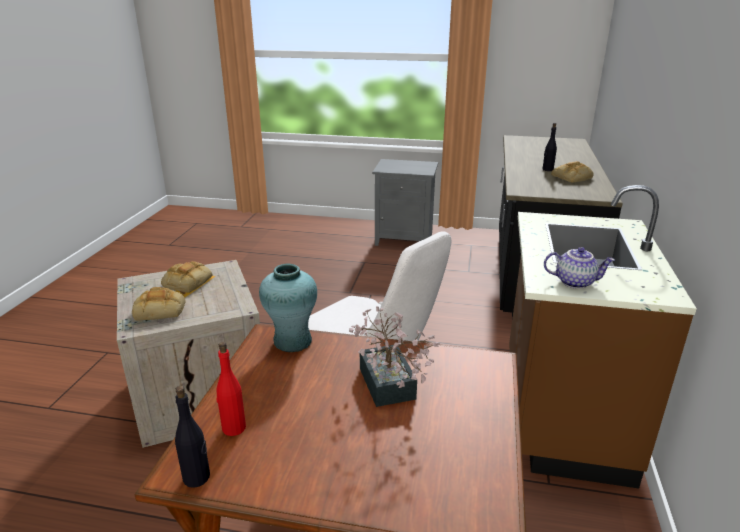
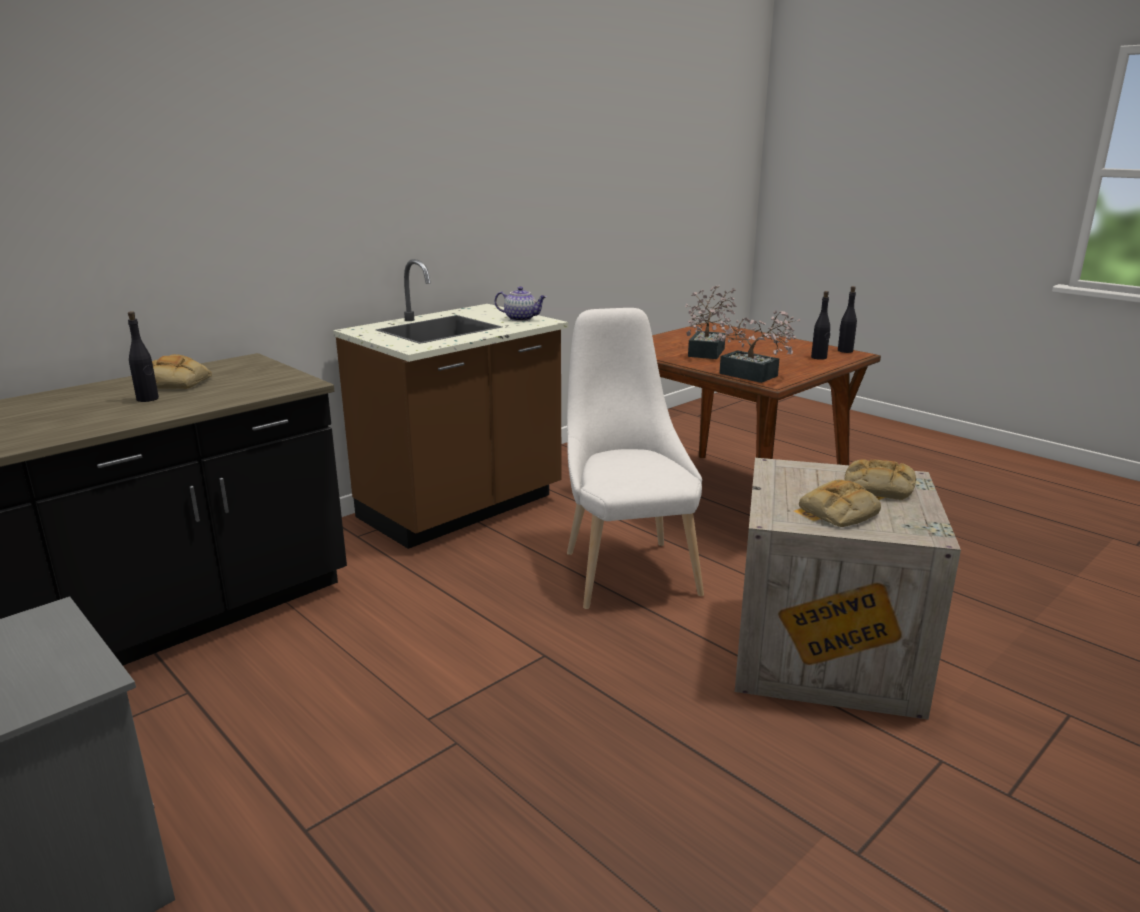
camera: 145 degrees left, 5 degrees down
(233, 428) = (819, 357): red bottle -> black bottle
(292, 341) = (754, 376): turquoise vase -> potted plant
(575, 282) = (521, 318): teapot -> teapot turned 150 degrees clockwise

